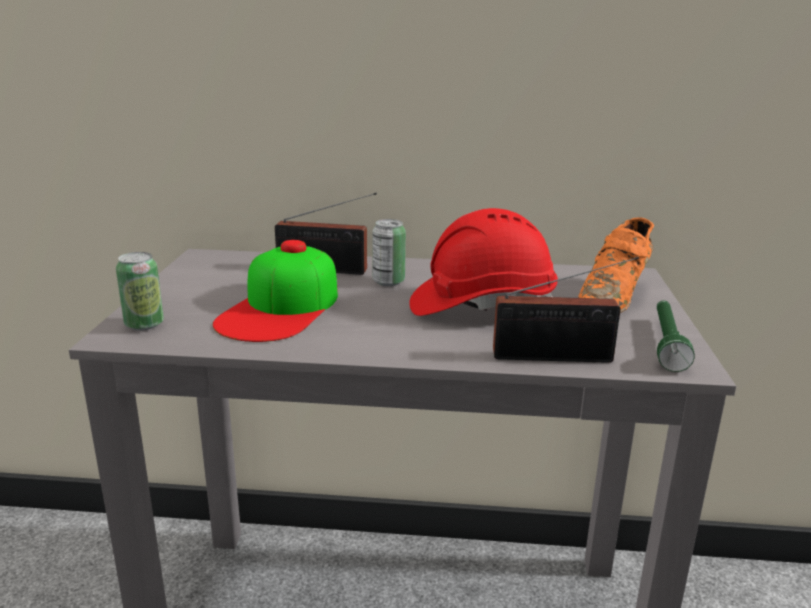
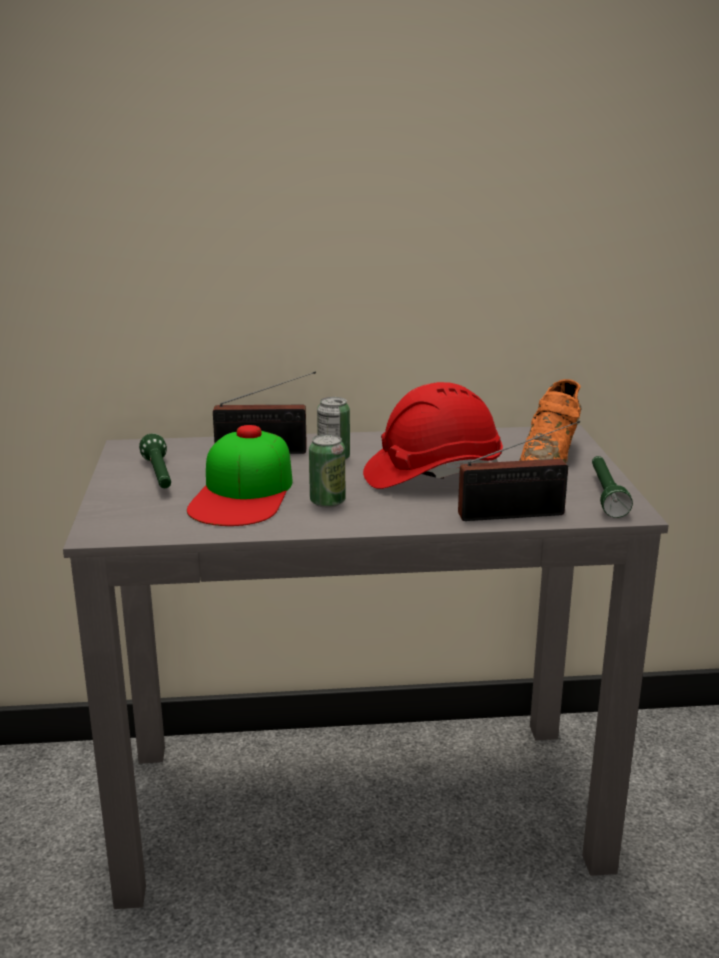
camera: 10 degrees left, 0 degrees up
(144, 324) = (120, 519): can -> can (327, 502)
(211, 285) = (159, 476): none -> green flashlight

